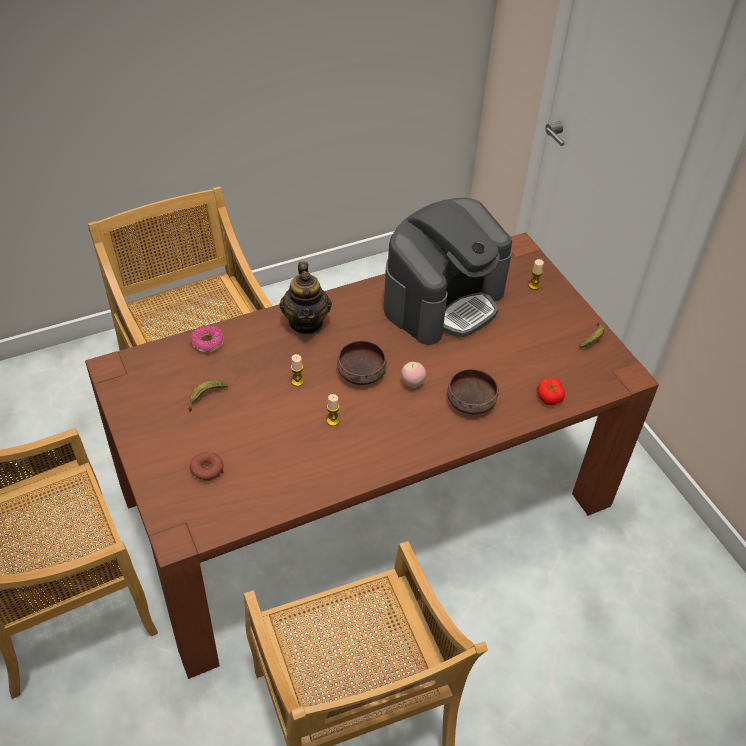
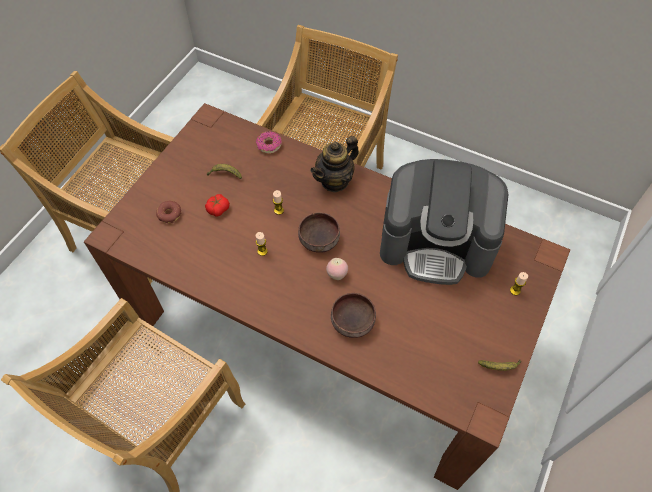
camera: 55 degrees right, 10 degrees up
(549, 397) = (405, 371): tomato -> tomato (218, 209)

